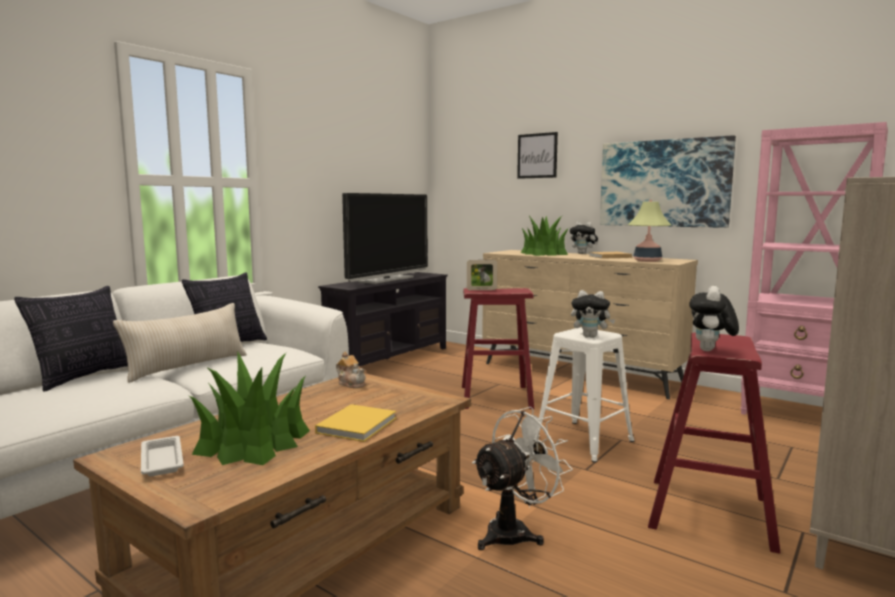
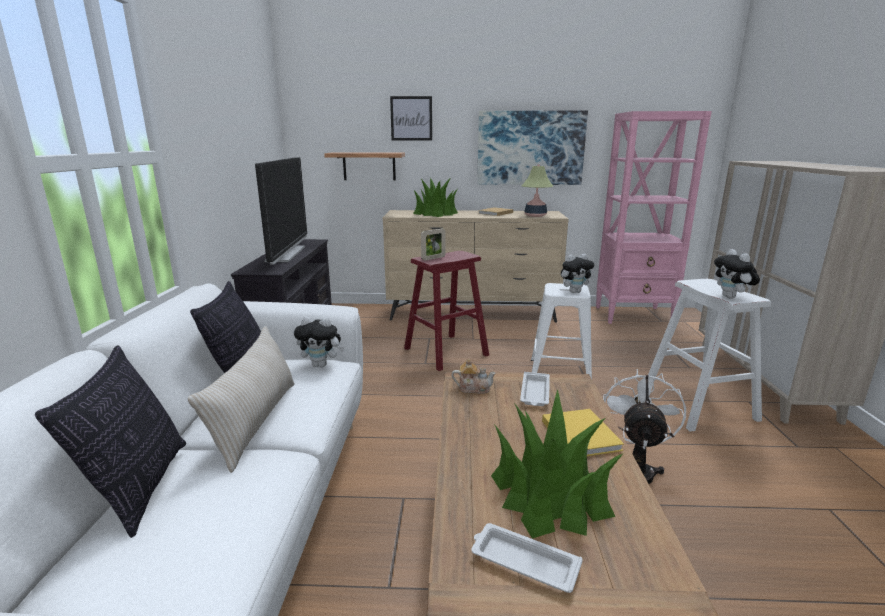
camera: 35 degrees left, 10 degrees up
(390, 397) = (535, 393): none -> white tray
(496, 205) = (369, 166): none -> shelf
(583, 253) = (465, 210): plush toy -> plush toy (321, 365)
(710, 512) = (698, 406): red stool -> white stool

